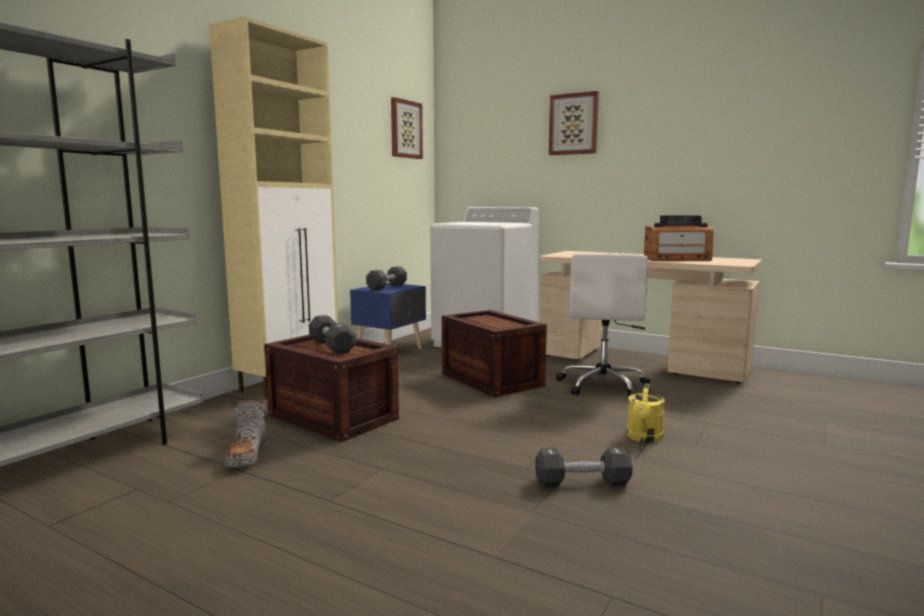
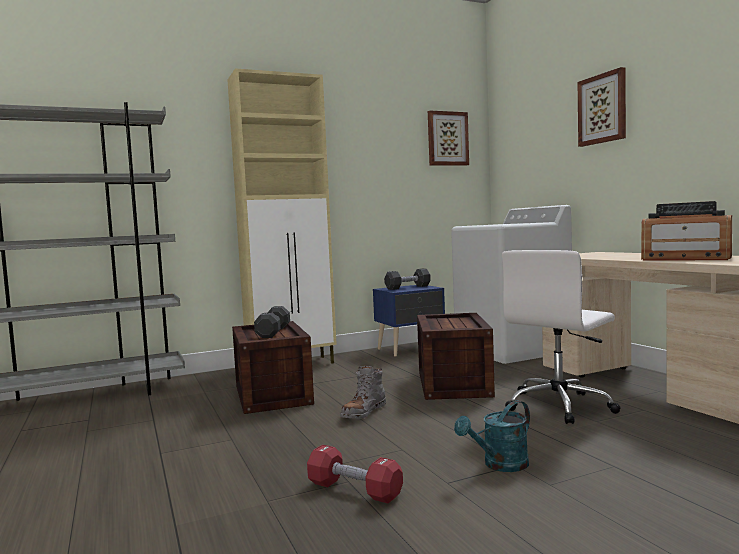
camera: 35 degrees right, 5 degrees down
(247, 455) = (174, 411): grey boot -> grey boot (363, 412)
(582, 483) = (354, 490): black dumbbell -> red dumbbell
(644, 438) = (500, 465): yellow watering can -> turquoise watering can

